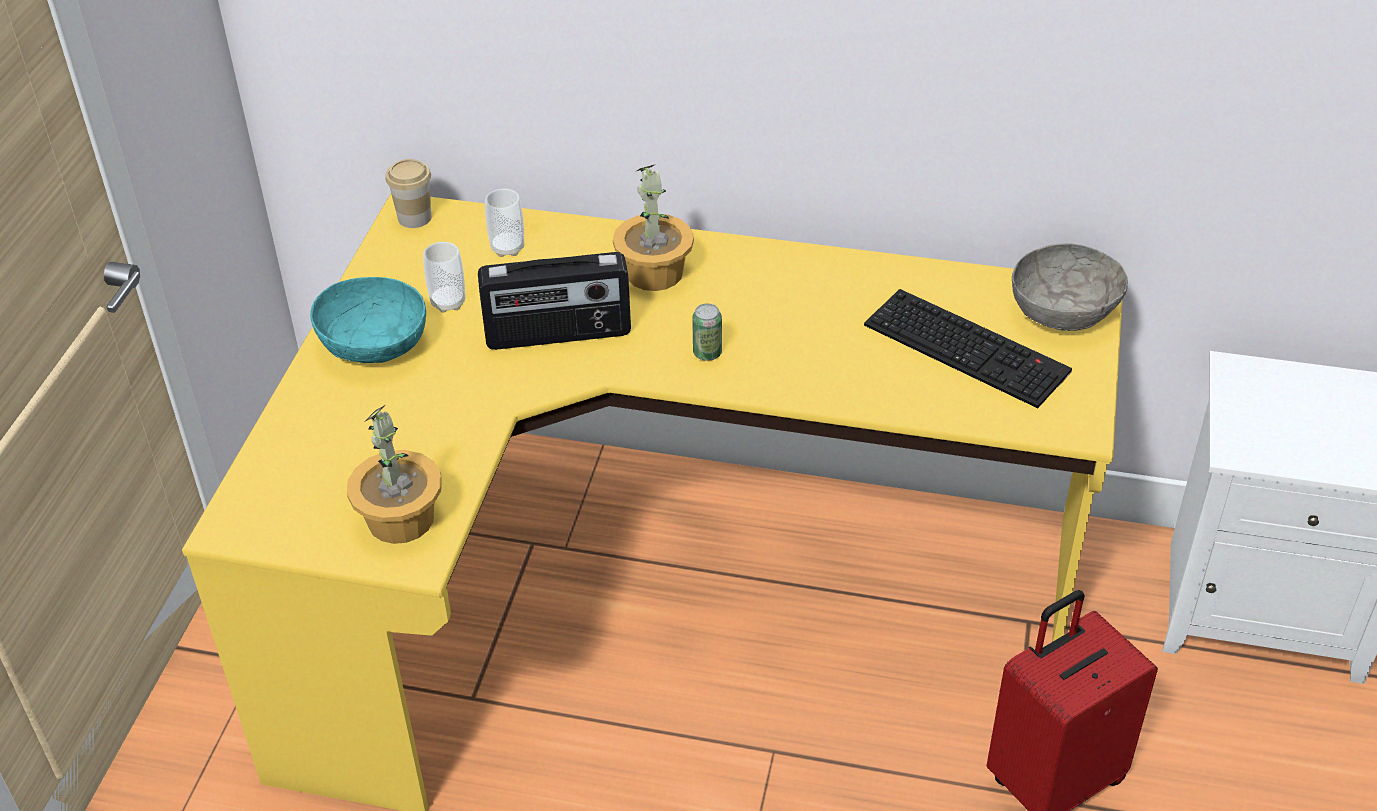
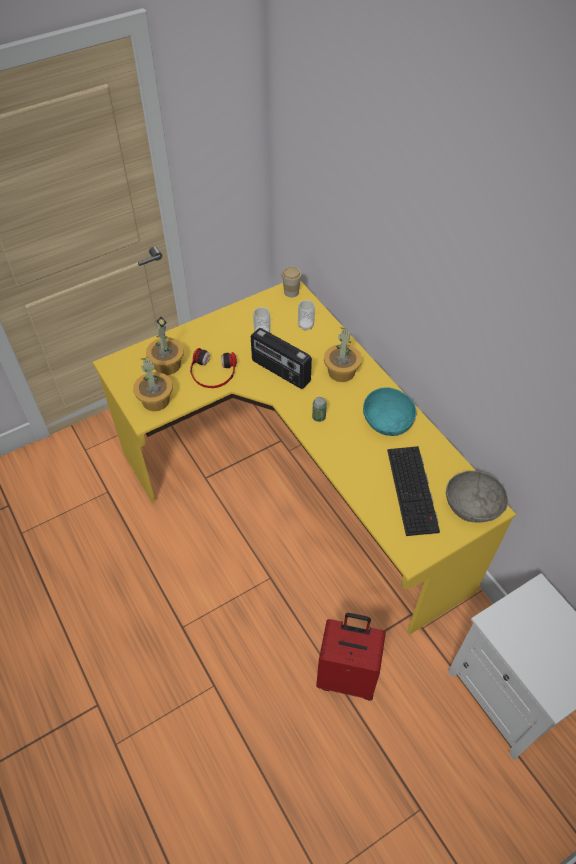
camera: 45 degrees right, 10 degrees up
(342, 455) = (167, 364): none -> potted plant
(375, 344) = (222, 332): turquoise bowl -> turquoise bowl (387, 422)
(445, 411) = (213, 372): none -> headphones

